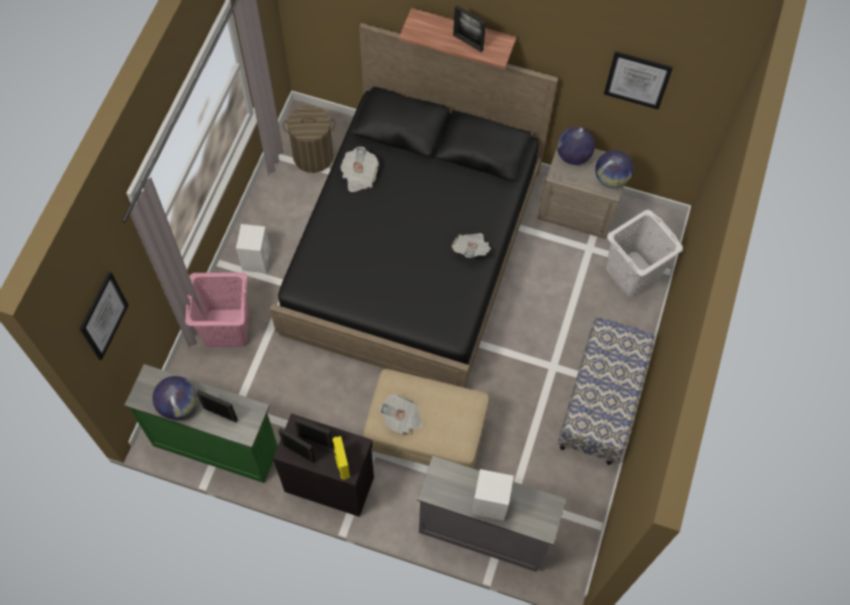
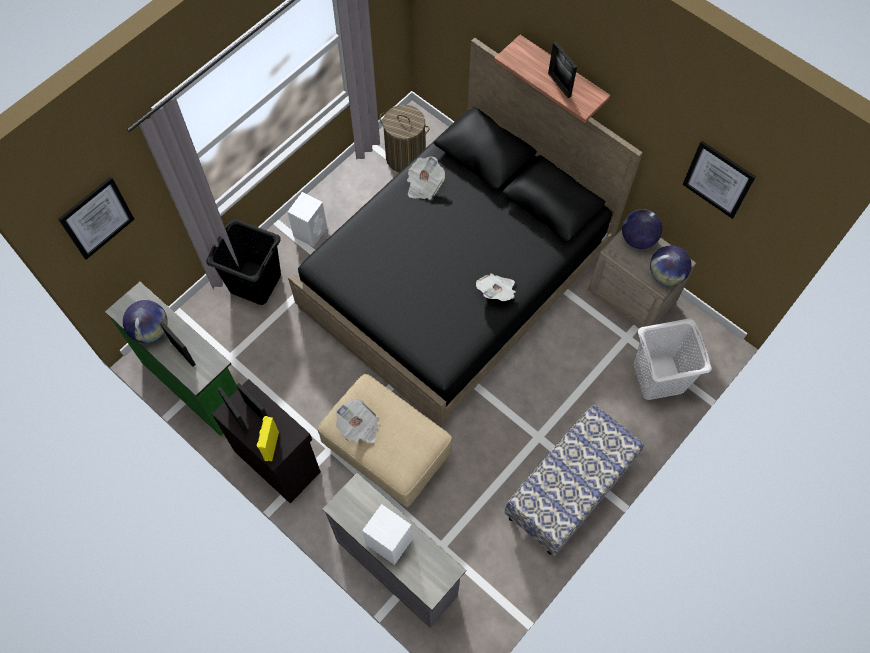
camera: 25 degrees right, 0 degrees up
(227, 328) = (255, 283): pink laundry basket -> black laundry basket

